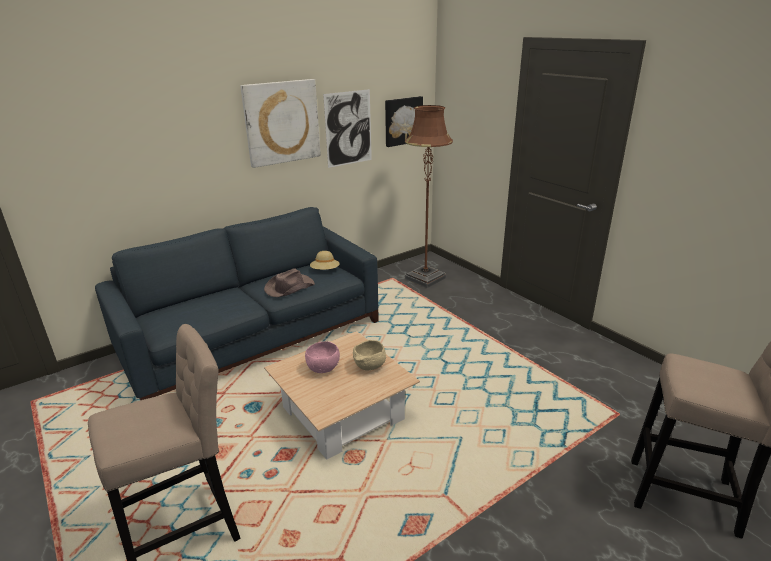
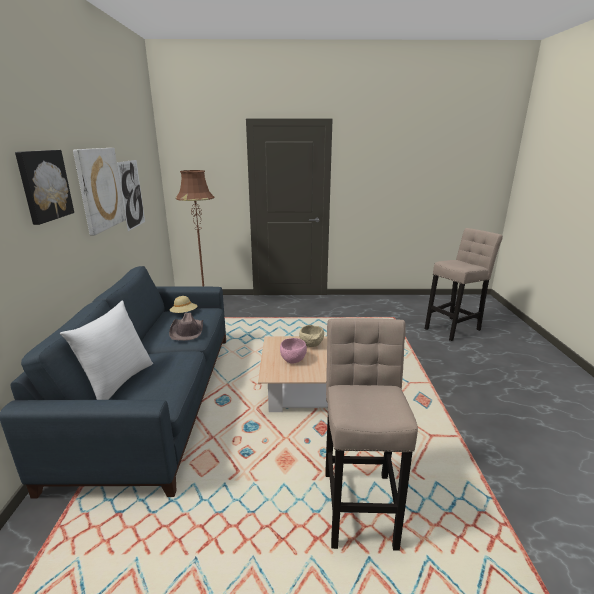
camera: 55 degrees left, 5 degrees down
(185, 302) = (118, 382): none -> white pillow
(402, 121) = (152, 187): picture -> picture (44, 185)

